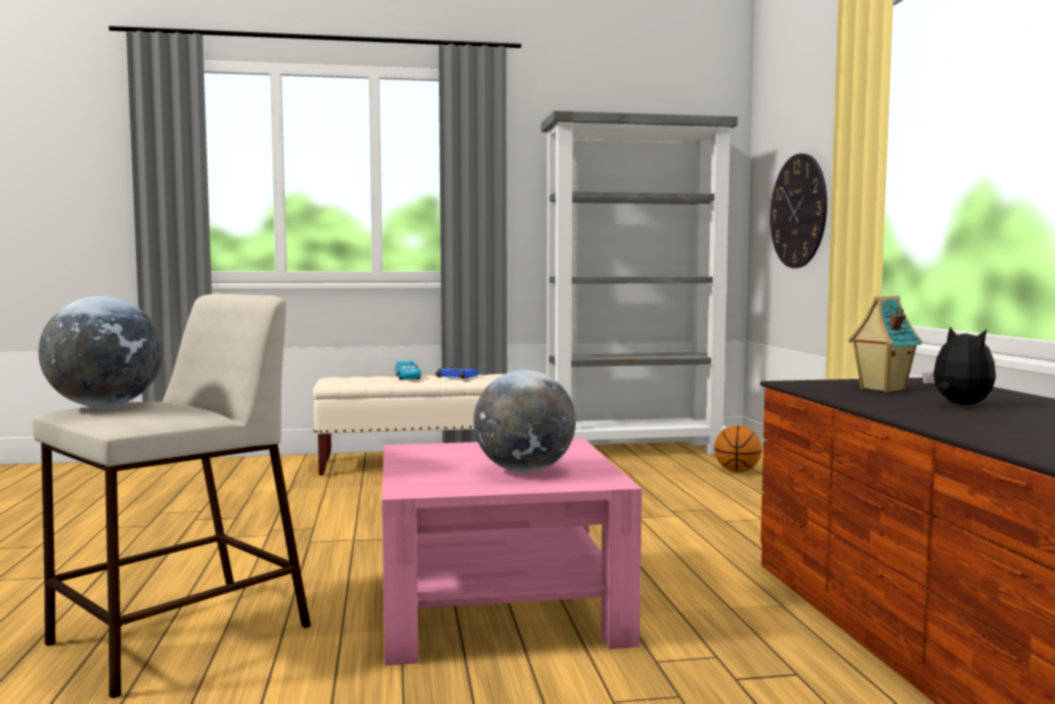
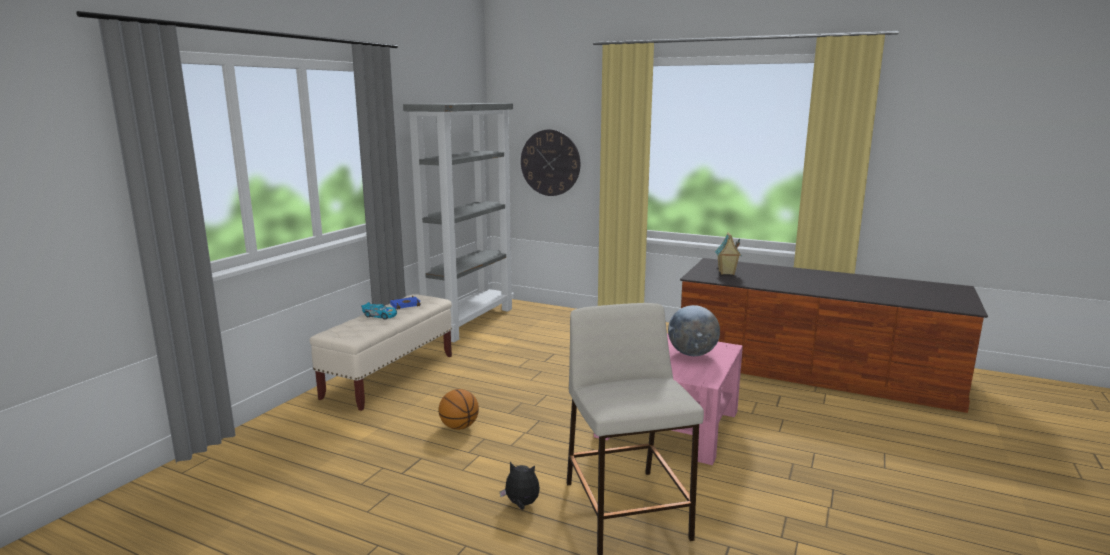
camera: 55 degrees left, 10 degrees up
(105, 406) = (625, 398): globe -> none
(737, 471) = (546, 317): basketball -> basketball (459, 427)
(959, 404) = (772, 276): plush toy -> plush toy (521, 504)

